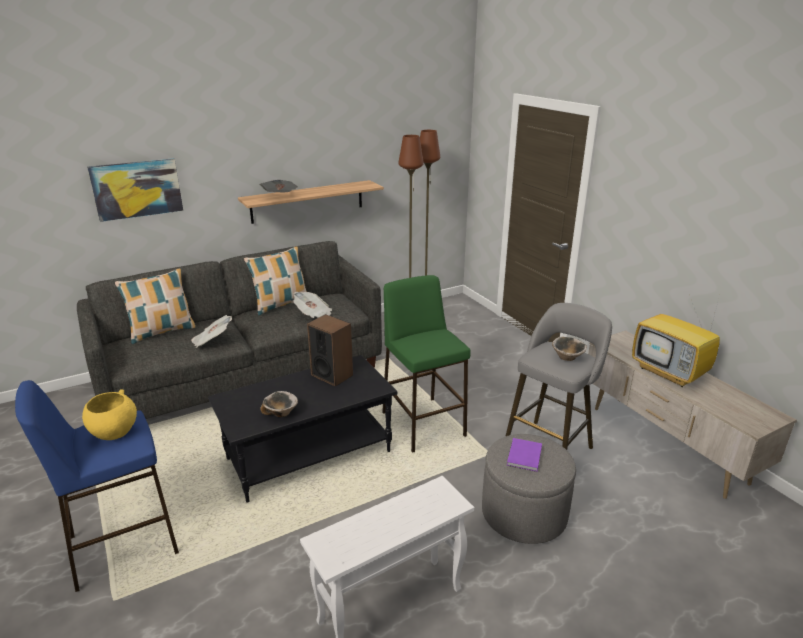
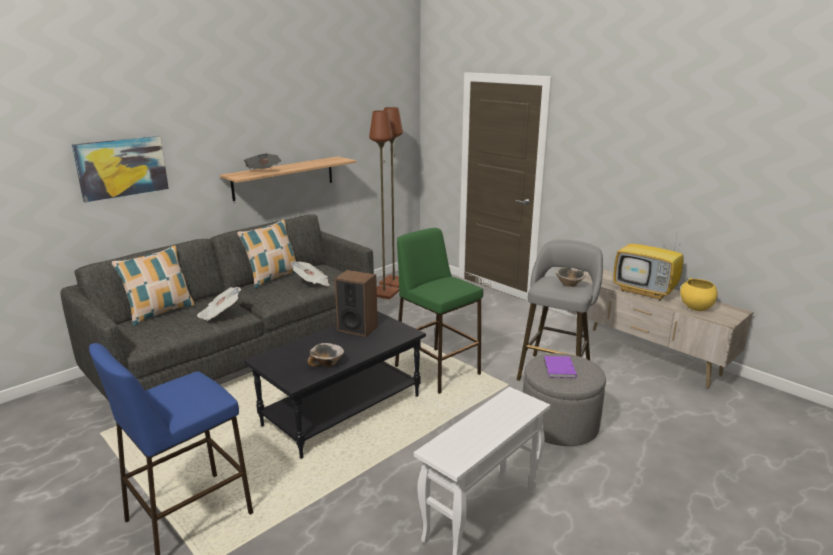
camera: 15 degrees left, 5 degrees down
(114, 432) = (186, 390): yellow bowl -> yellow bowl (695, 307)

